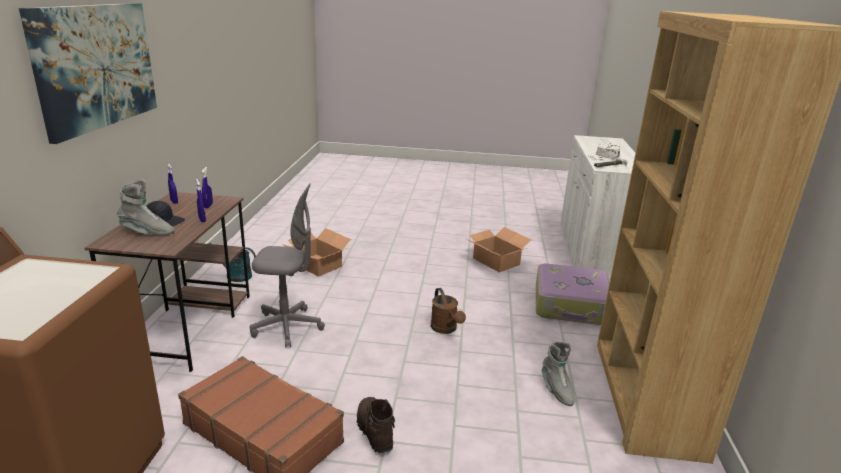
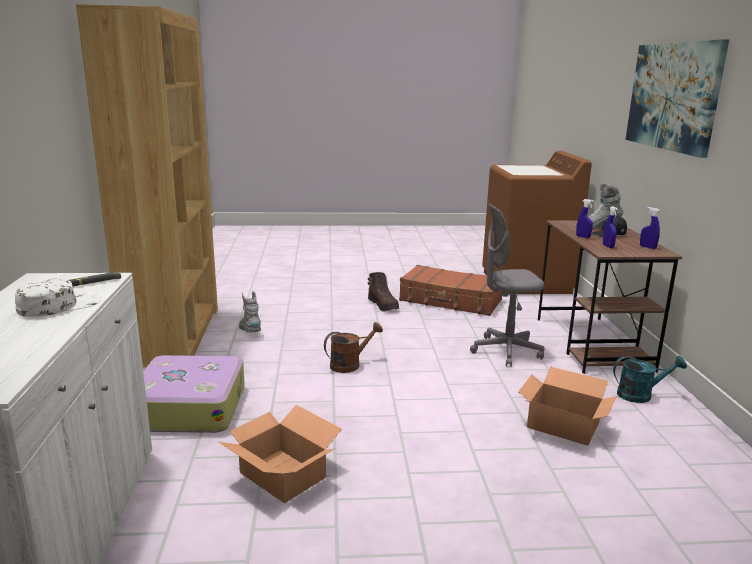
camera: 170 degrees right, 5 degrees down
(446, 329) = (350, 364): brown watering can -> brown watering can turned 90 degrees clockwise

